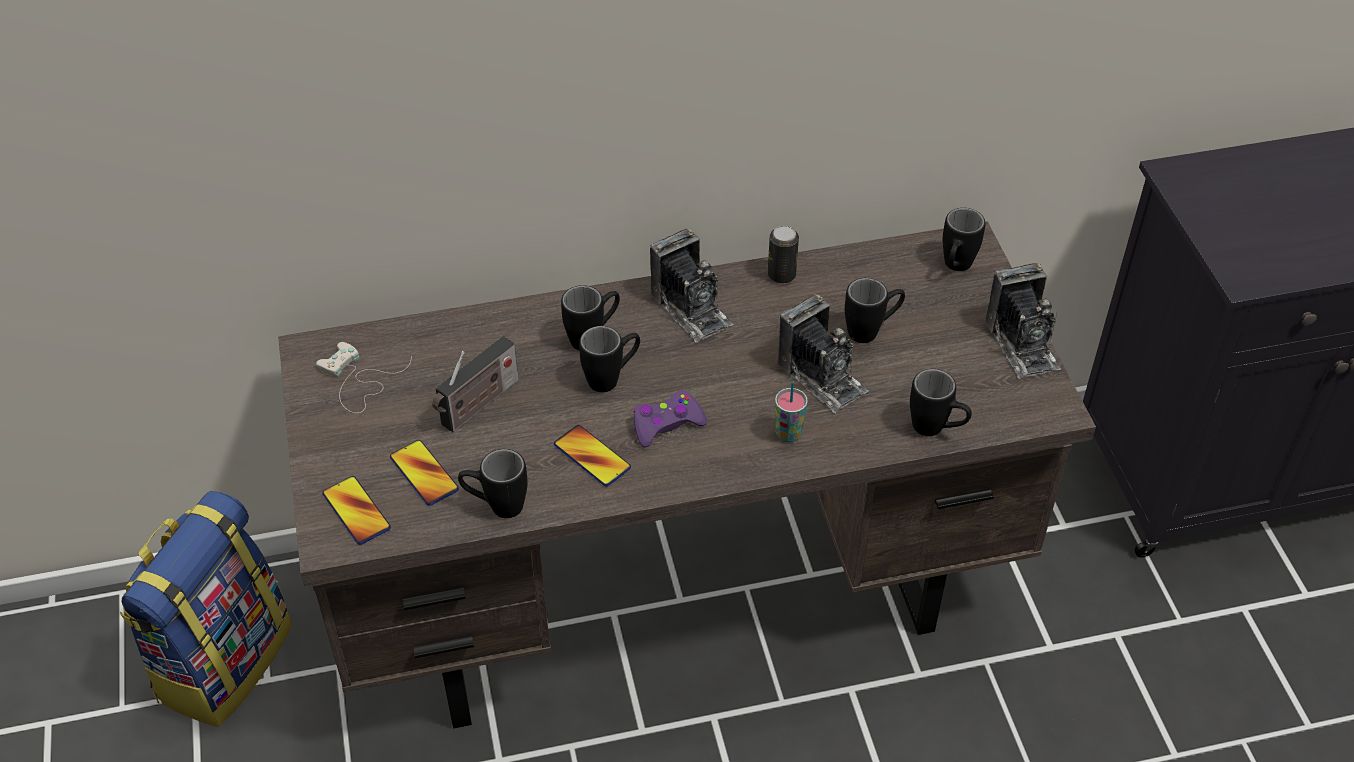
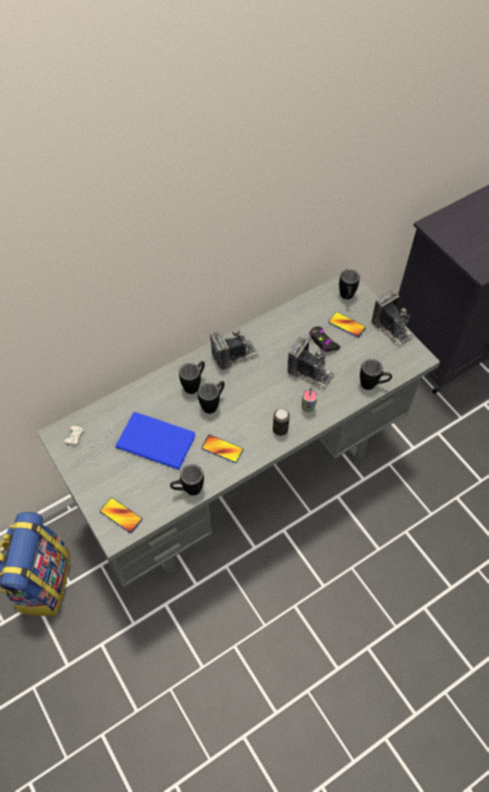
camera: 20 degrees left, 10 degrees up
(424, 474) = (145, 484): phone -> phone (346, 325)
(478, 406) = (155, 439): radio -> blue book
(667, 424) = (250, 420): purple game controller -> none
(679, 594) = (245, 475): brown desk -> grey desk
(691, 308) = (235, 355): camera -> camera turned 60 degrees counterclockwise
(781, 275) = (269, 324): can -> can (280, 429)
(871, 331) = (323, 342): black mug -> black game controller

